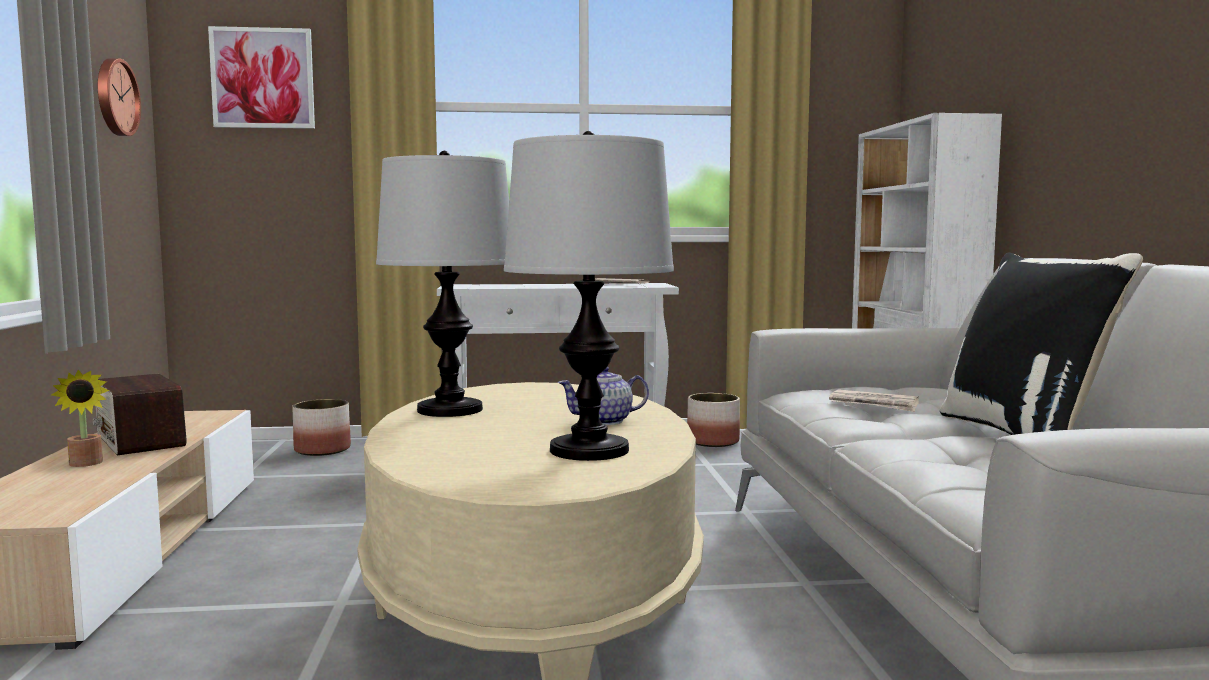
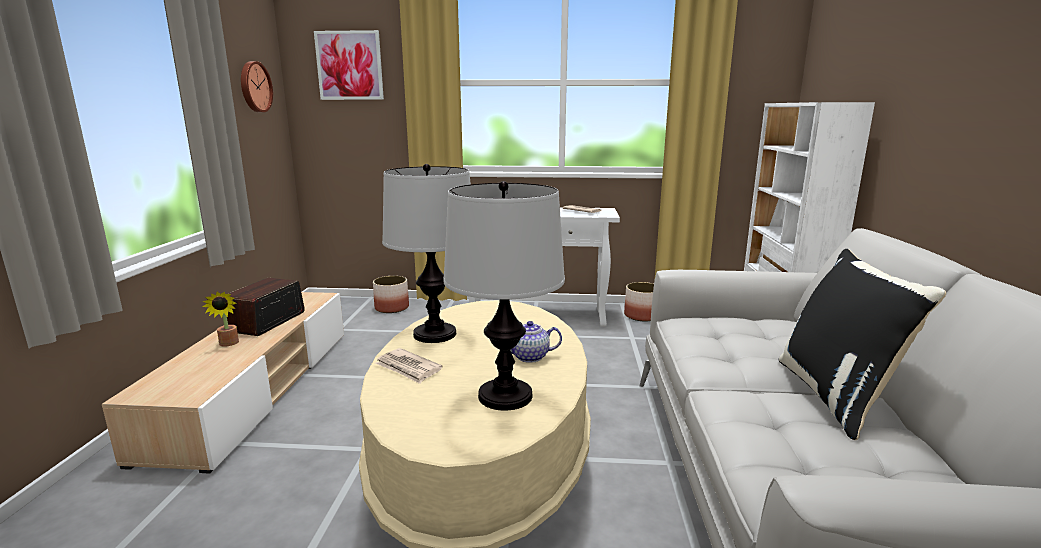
camera: 10 degrees right, 10 degrees up
(140, 440) = (266, 322): radio -> radio turned 45 degrees clockwise
(874, 404) = (732, 344): newspaper -> newspaper (408, 368)

